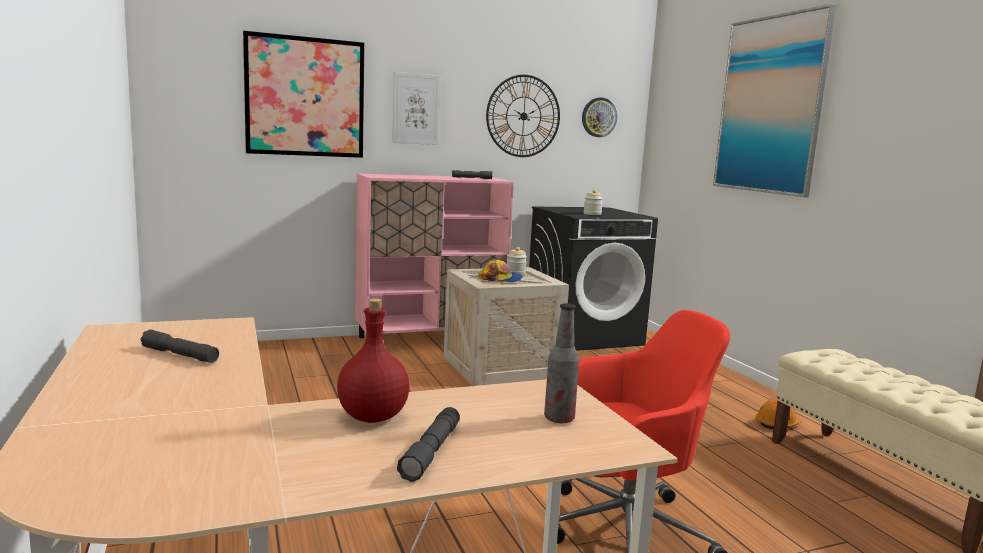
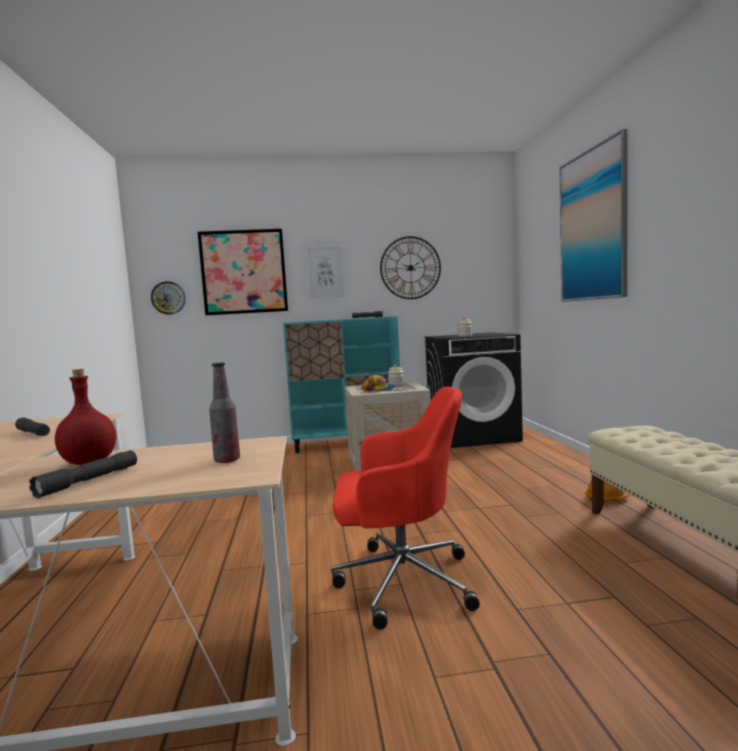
camera: 15 degrees right, 5 degrees down
(430, 339) = (347, 443): pink cabinet -> turquoise cabinet
(598, 117) = (474, 262): wall clock -> wall clock (168, 298)

